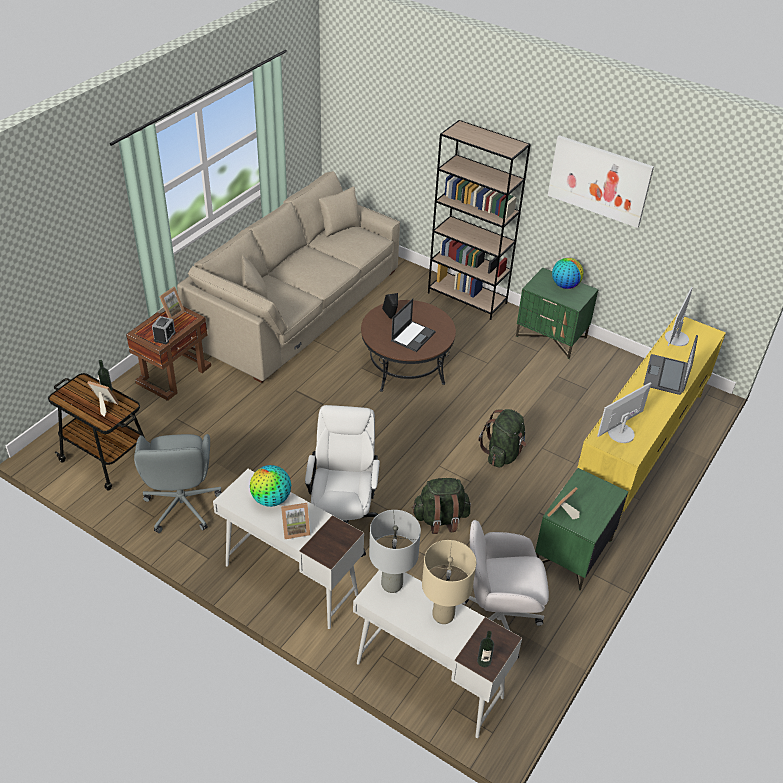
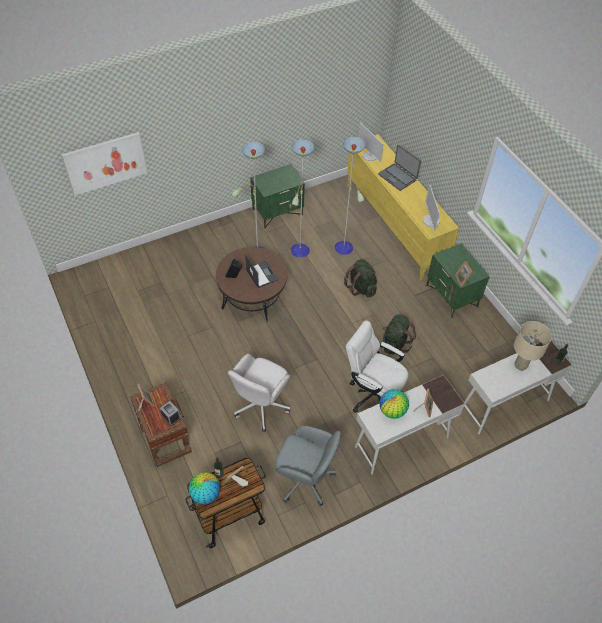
camera: 60 degrees left, 10 degrees up
(298, 308) = (146, 329): beige sofa -> none
(392, 585) = (489, 378): grey table lamp -> none
(467, 298) = (209, 232): beige bookcase -> none
(498, 622) = (481, 354): white office chair -> white office chair (261, 406)
(509, 378) = (300, 251): none -> floor lamp
(565, 285) = (276, 176): globe -> globe (205, 494)
(599, 180) = (273, 100): picture -> picture (105, 163)

